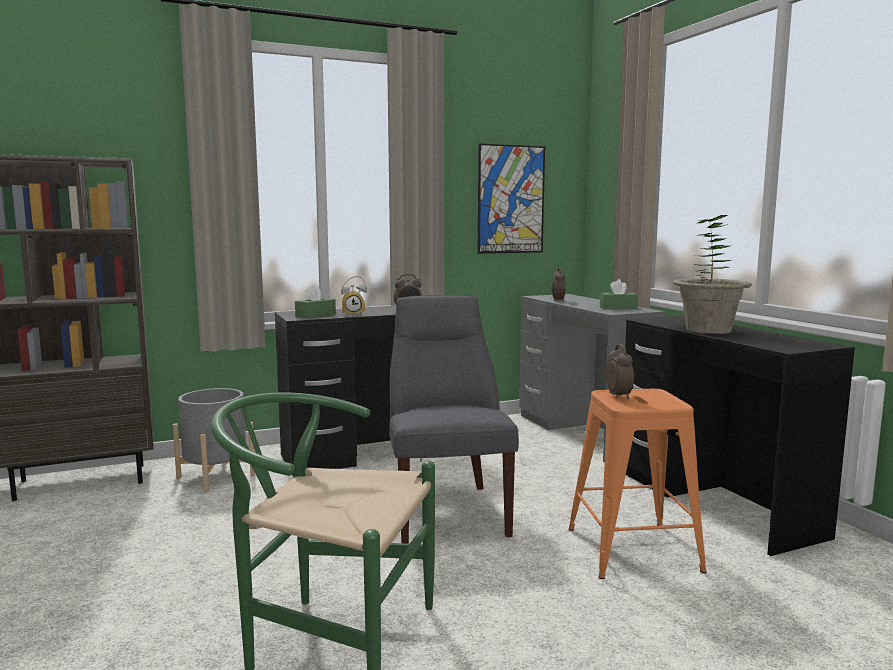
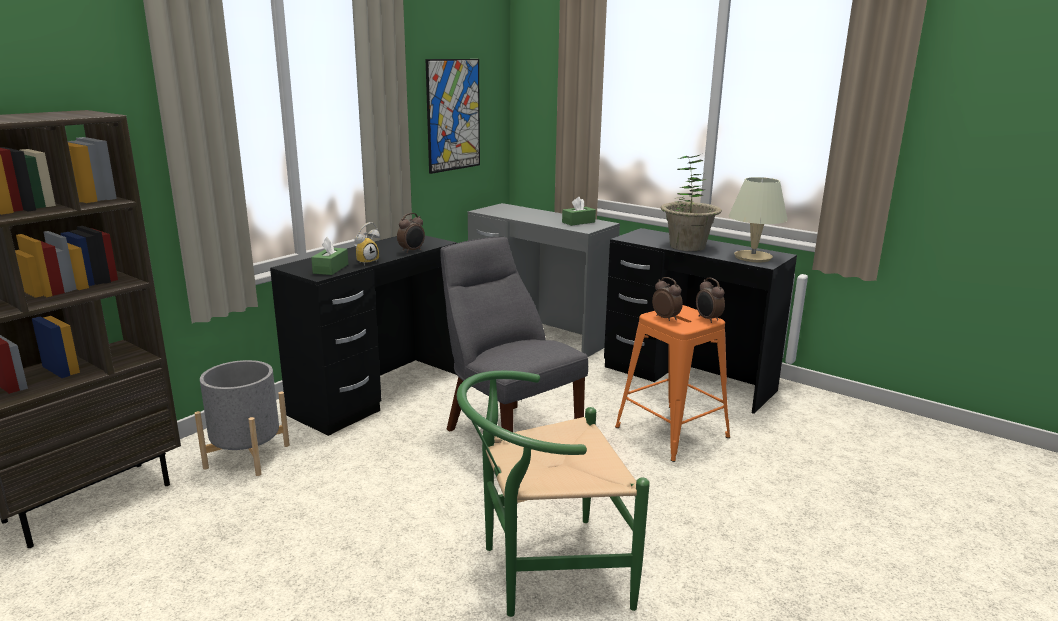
camera: 30 degrees left, 10 degrees up
(557, 301) = (513, 216): alarm clock -> alarm clock (708, 319)
(780, 343) = (753, 257): none -> beige table lamp

